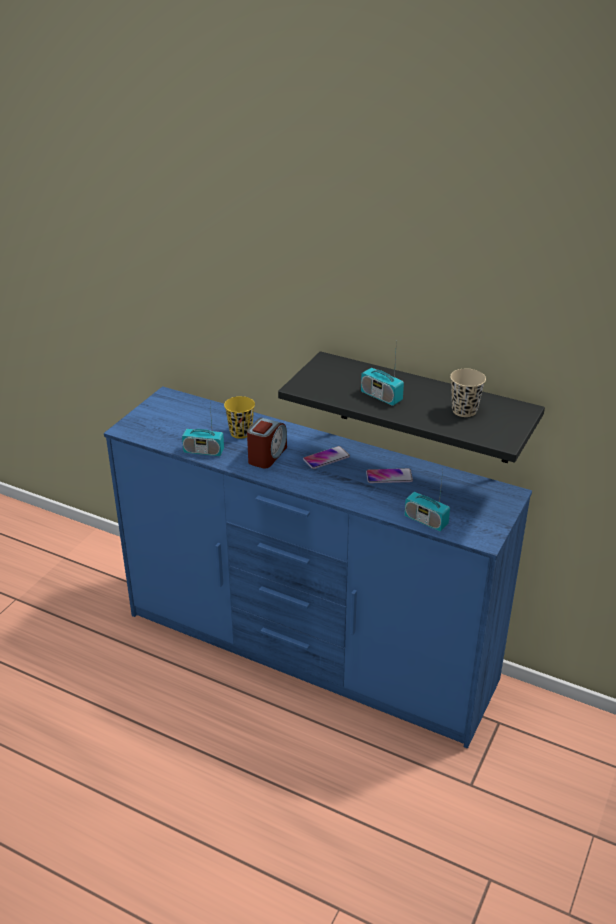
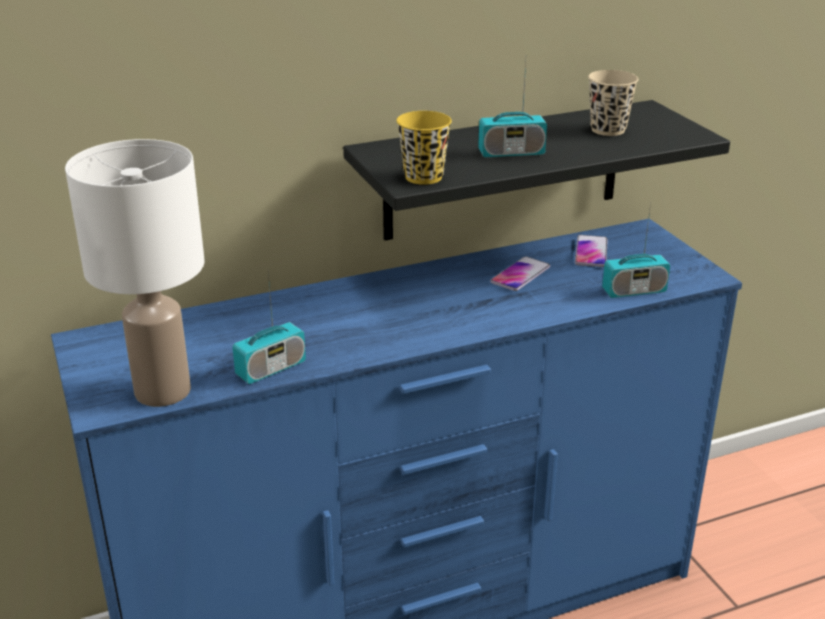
camera: 50 degrees left, 5 degrees down
(153, 435) = (162, 392): none -> white table lamp
(240, 432) = (275, 324): yellow cup -> yellow cup (423, 177)
(267, 455) = (357, 328): alarm clock -> none
(326, 458) = (425, 294): phone -> phone (591, 252)

